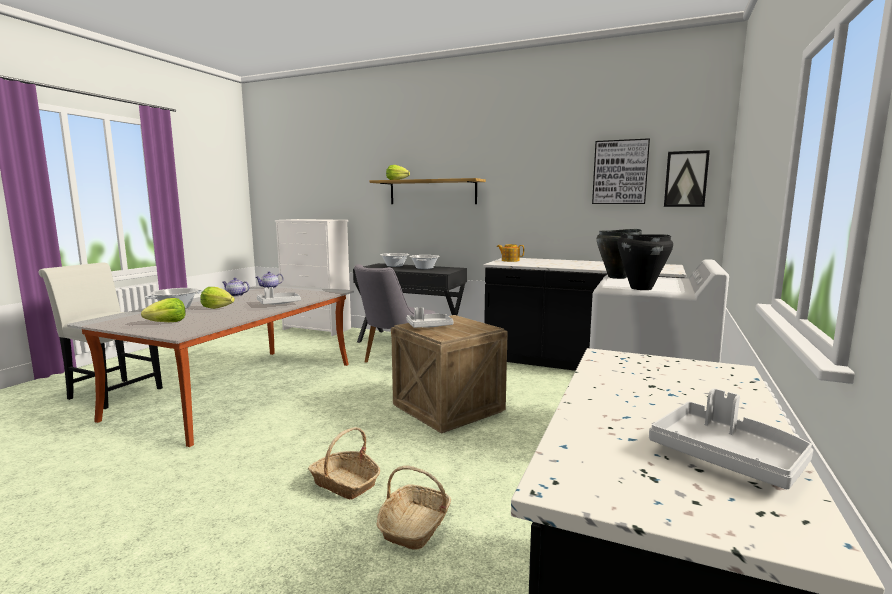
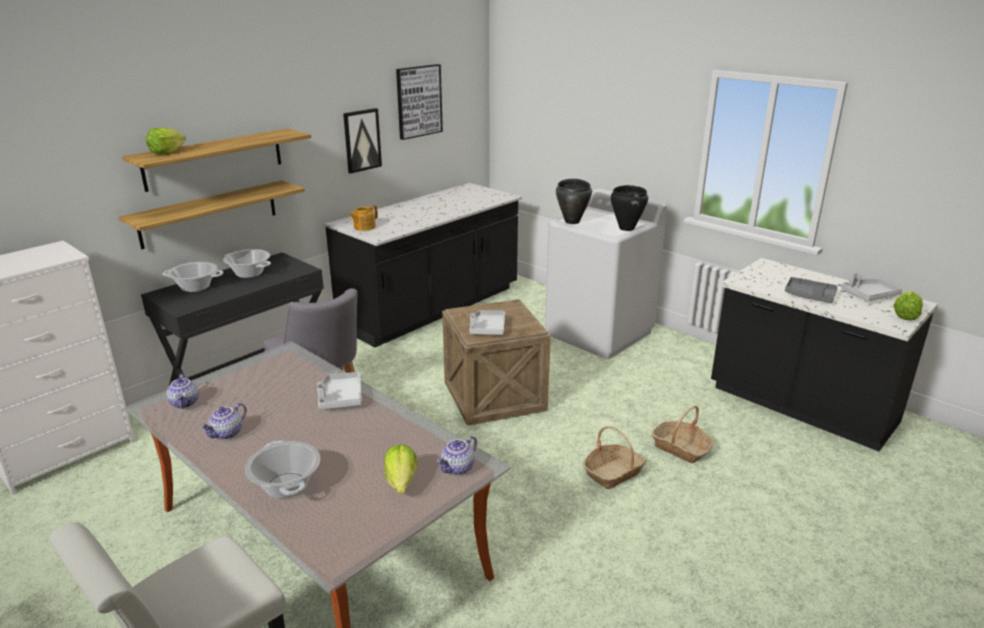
camera: 70 degrees left, 15 degrees up
(178, 330) = (458, 468): none -> teapot
(217, 308) = (325, 446): lettuce -> lettuce (905, 315)
(424, 227) = (209, 214): none -> shelf
(613, 398) = (809, 296): none -> grey tray
(686, 179) = (464, 102): picture -> picture (362, 140)

